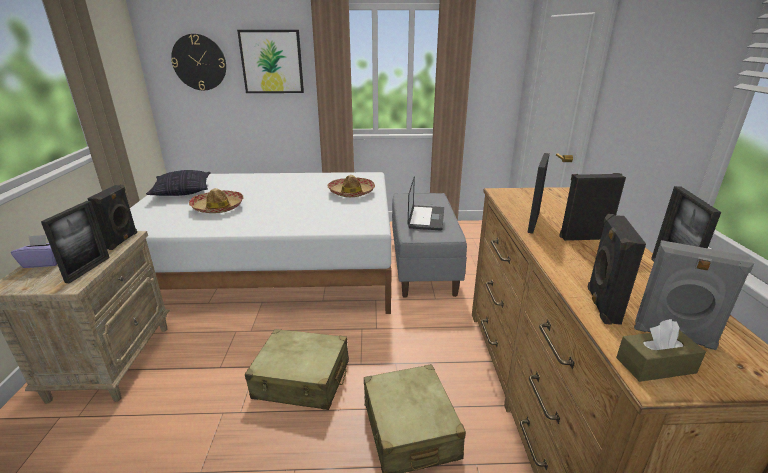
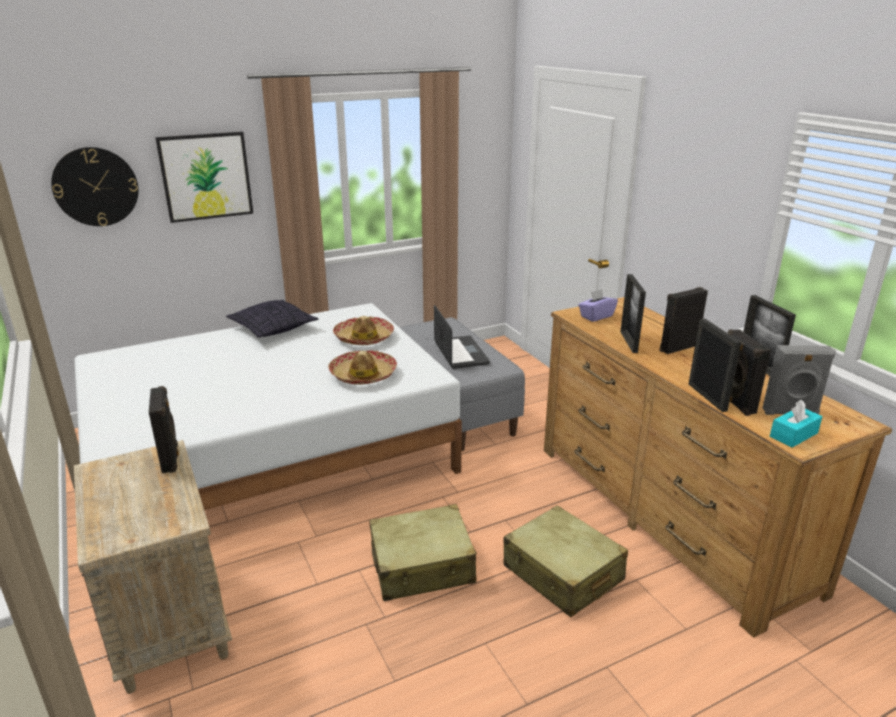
camera: 25 degrees left, 0 degrees up
(45, 262) = (106, 508): purple tissue box -> purple tissue box (596, 316)
(88, 269) = (180, 500): picture frame -> picture frame (707, 397)
(183, 192) = (131, 380): pillow -> pillow (273, 329)
(218, 207) = (214, 391): hat -> hat (363, 375)
(655, 365) = (793, 435): brown tissue box -> turquoise tissue box

